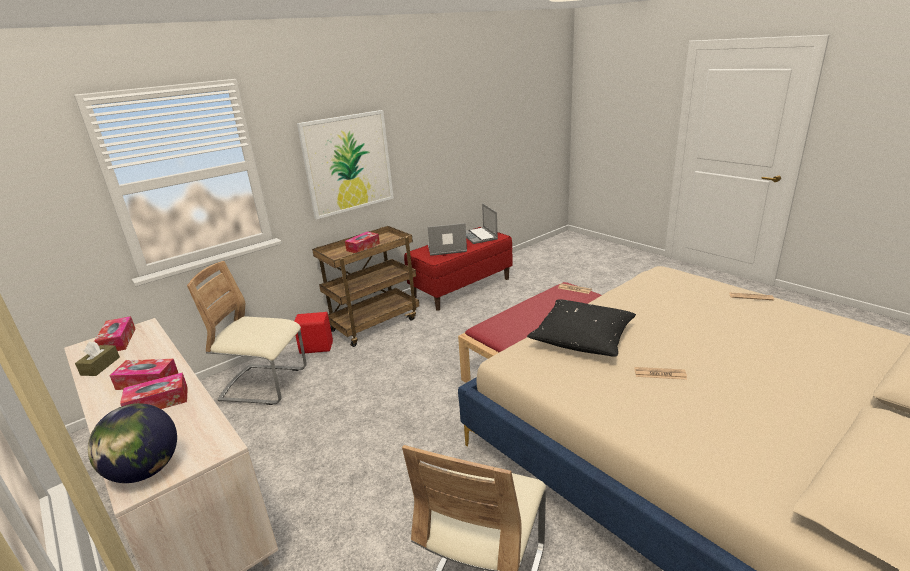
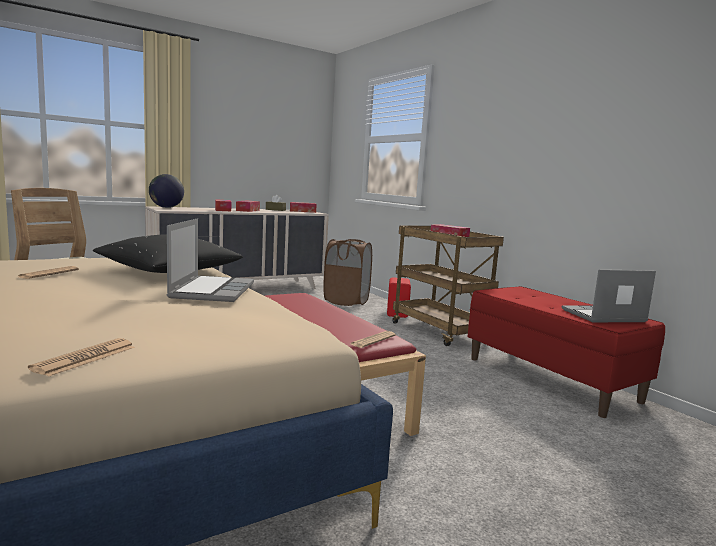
camera: 95 degrees right, 15 degrees down
(265, 385) = (346, 301): beige chair -> brown laundry basket
(348, 163) = (492, 152): picture -> none
(446, 249) = (535, 298): laptop -> laptop (212, 290)

